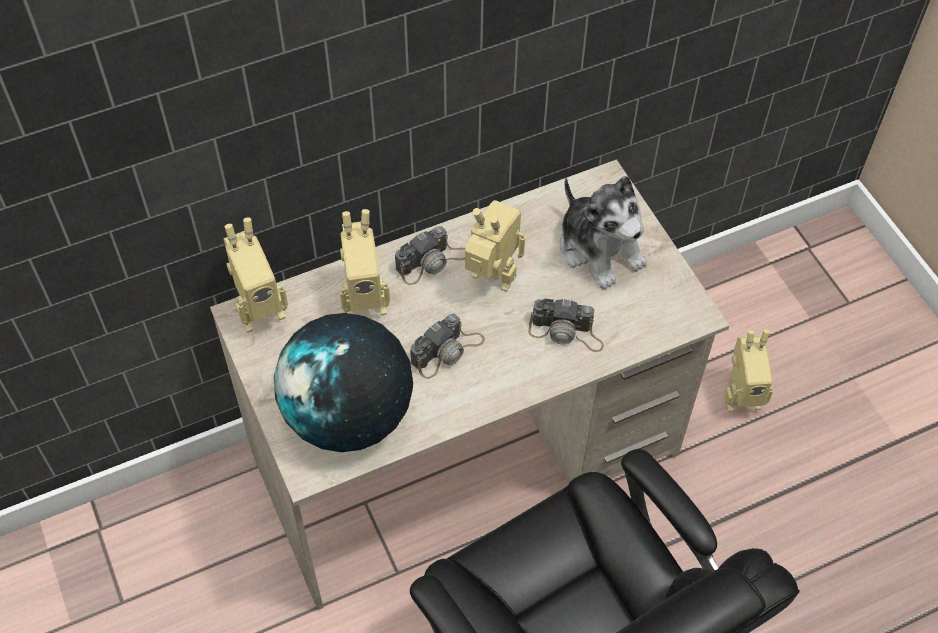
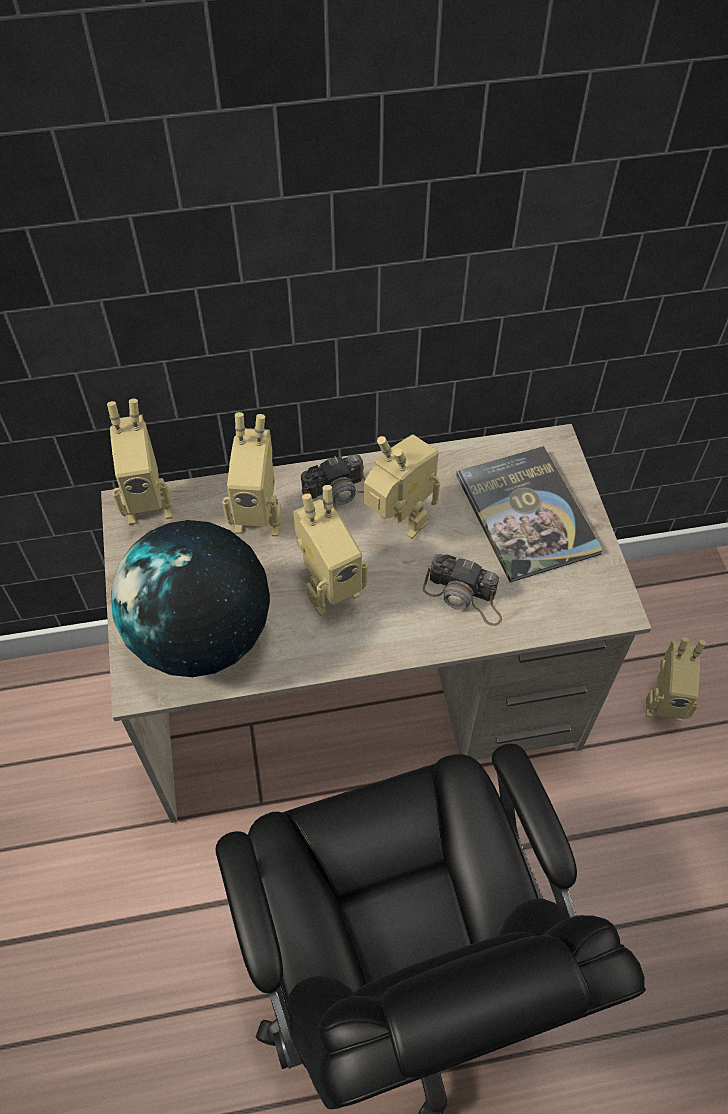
camera: 15 degrees right, 0 degrees up
(447, 351) = (329, 589): camera -> toy robot
(599, 249) = (526, 514): plush toy -> book

